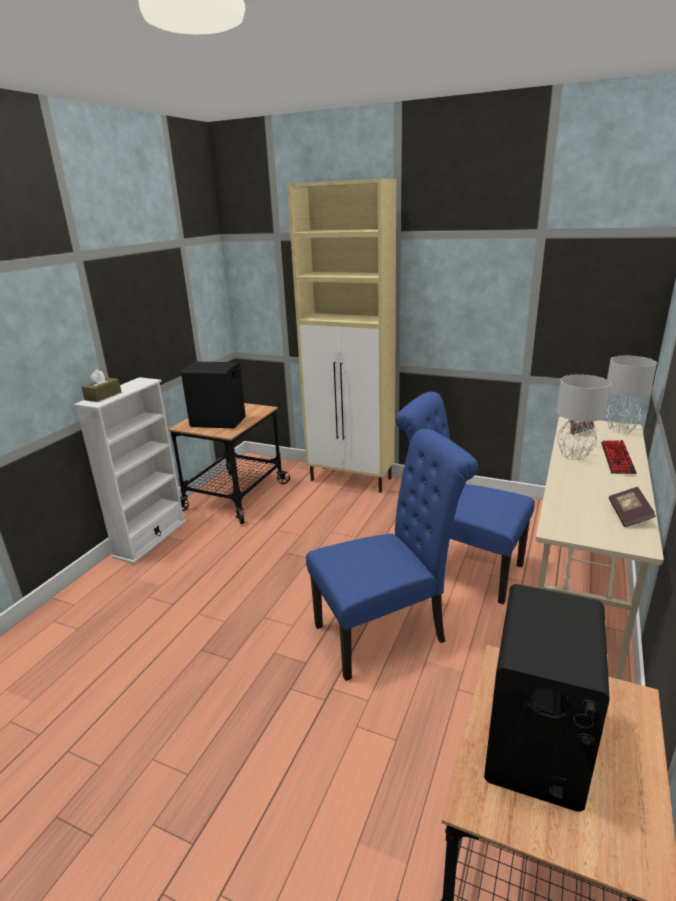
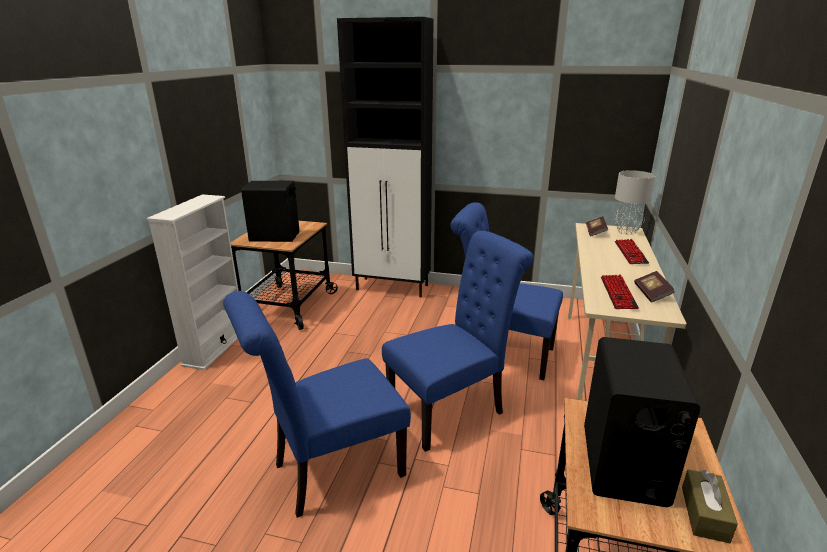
camera: 10 degrees left, 0 degrees up
(103, 396) = (174, 210): brown tissue box -> brown tissue box (704, 514)
(236, 694) = (330, 472): none -> blue chair
(352, 480) = (393, 287): beige cabinet -> black cabinet
(574, 455) = (597, 251): grey table lamp -> none
(585, 512) = (618, 293): none -> keyboard

